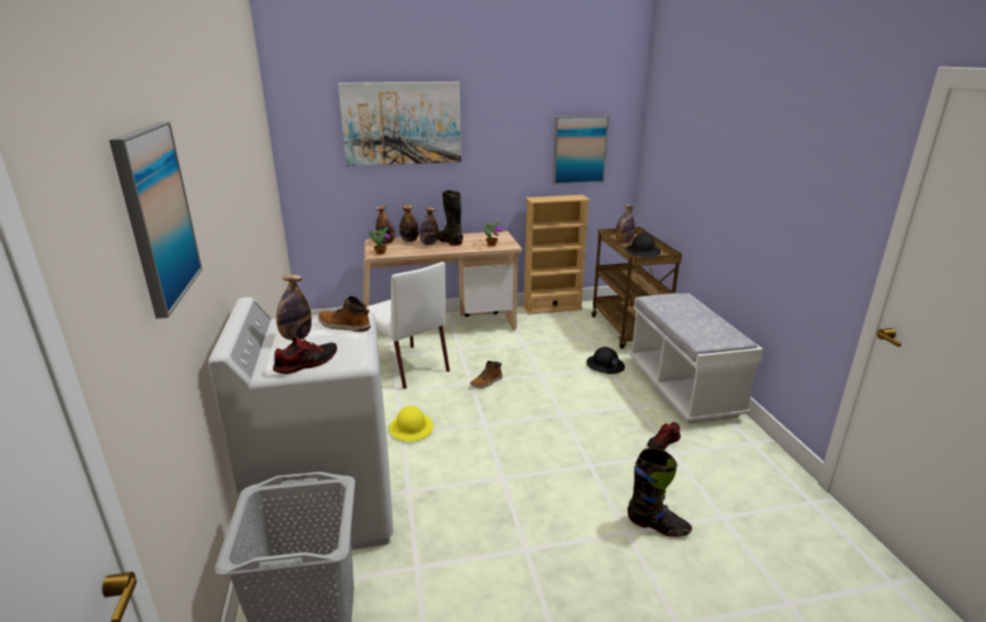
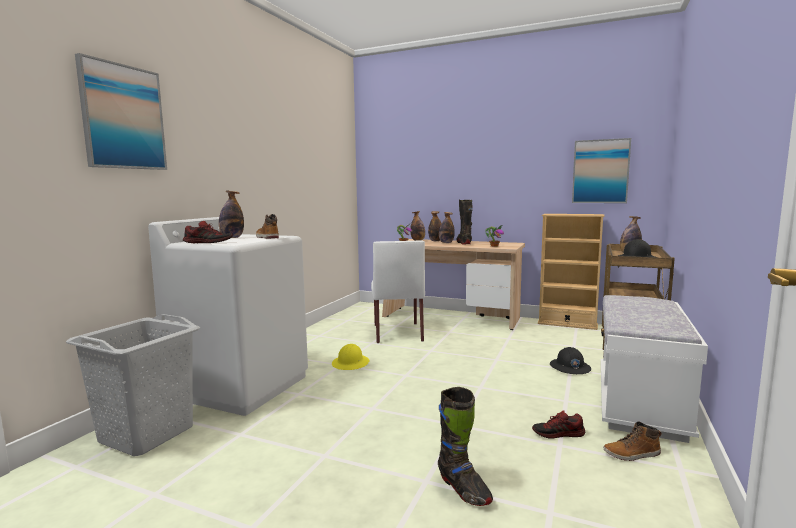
camera: 35 degrees right, 15 degrees down
(402, 123) = (442, 150): picture -> none
(486, 382) = (443, 353): boot -> boot (632, 454)

